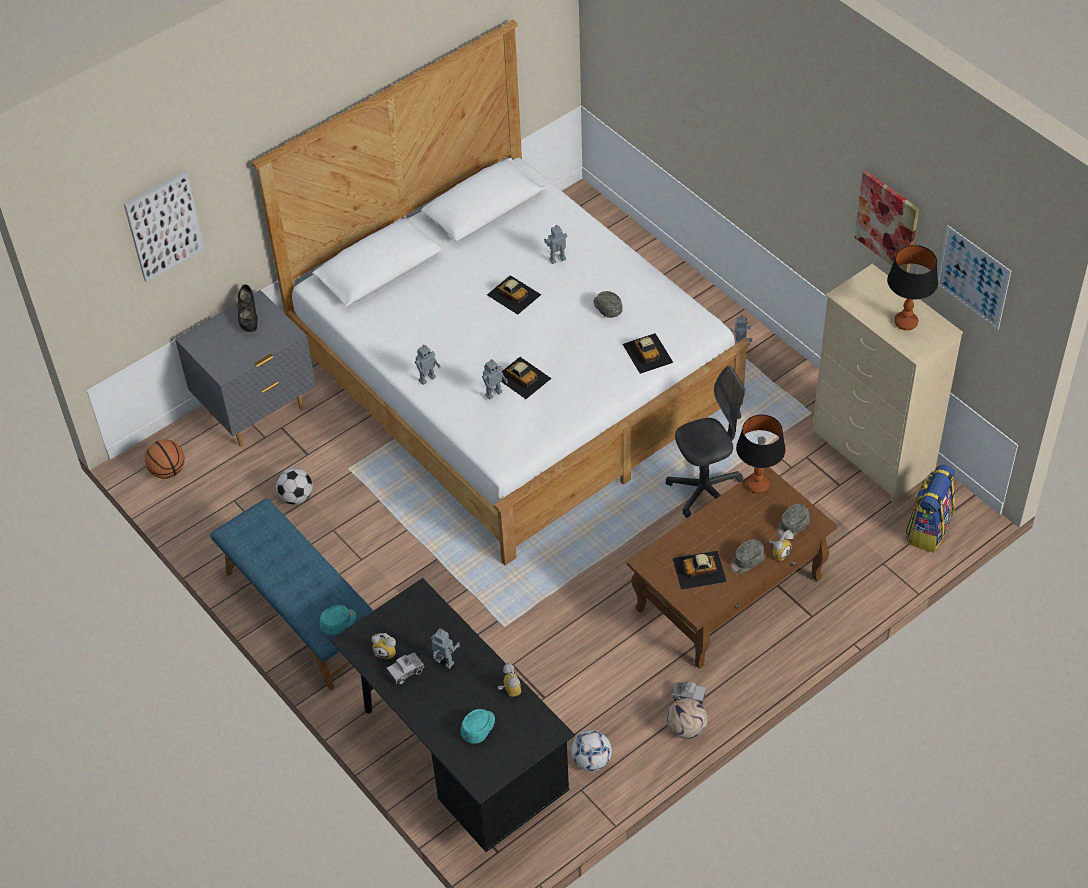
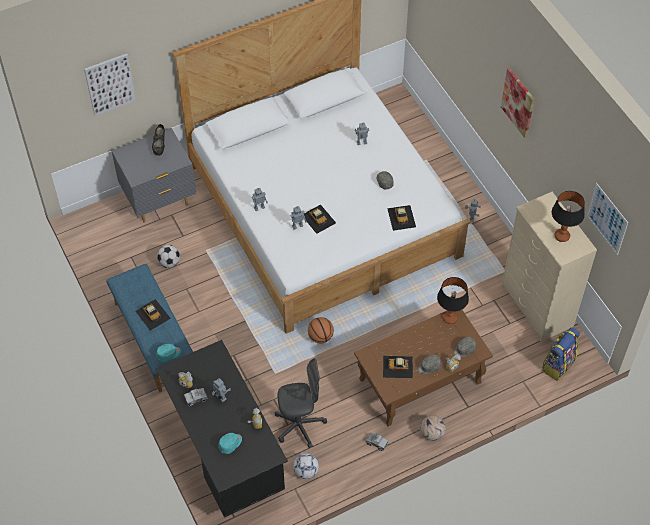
camera: 10 degrees right, 5 degrees up
(168, 471) = (96, 229): basketball -> basketball (320, 337)
(513, 294) = (328, 161): toy car -> toy car (152, 314)
(686, 728) = (370, 463): football -> football (432, 433)
(705, 491) = (423, 310): grey office chair -> grey office chair (299, 425)
(887, 222) = (564, 169): picture -> picture (518, 102)

